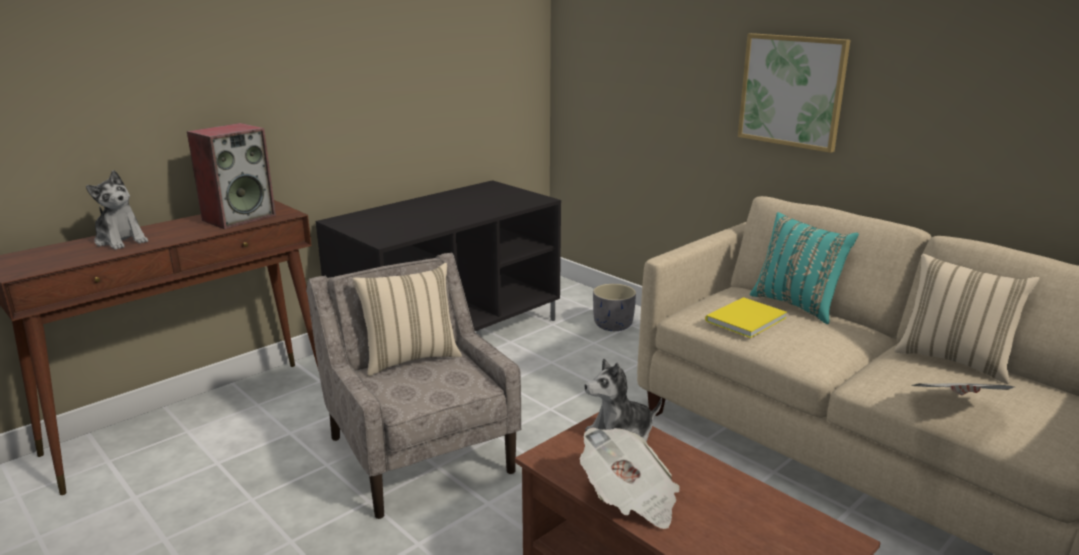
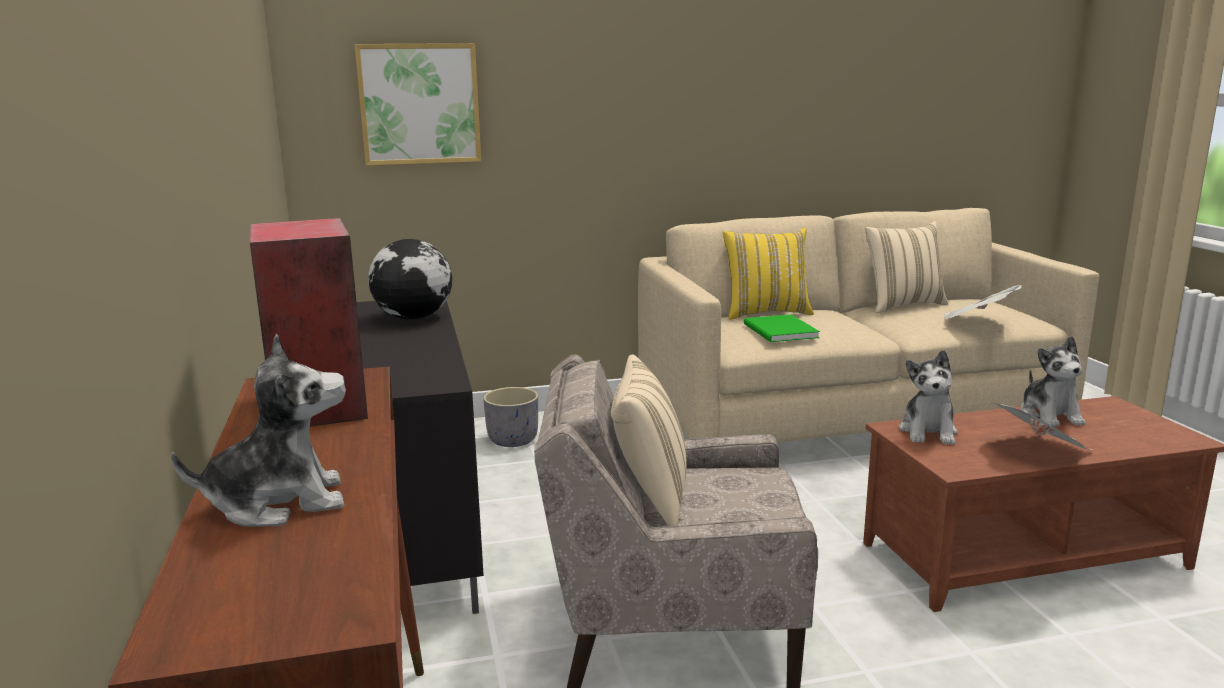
camera: 60 degrees left, 5 degrees down
(501, 206) = (414, 318): none -> globe
(743, 319) = (779, 331): yellow book -> green book
(746, 498) = (1050, 415): none -> plush toy
(792, 91) = (655, 118): picture -> picture (419, 104)
(797, 305) = (765, 313): turquoise pillow -> yellow pillow

